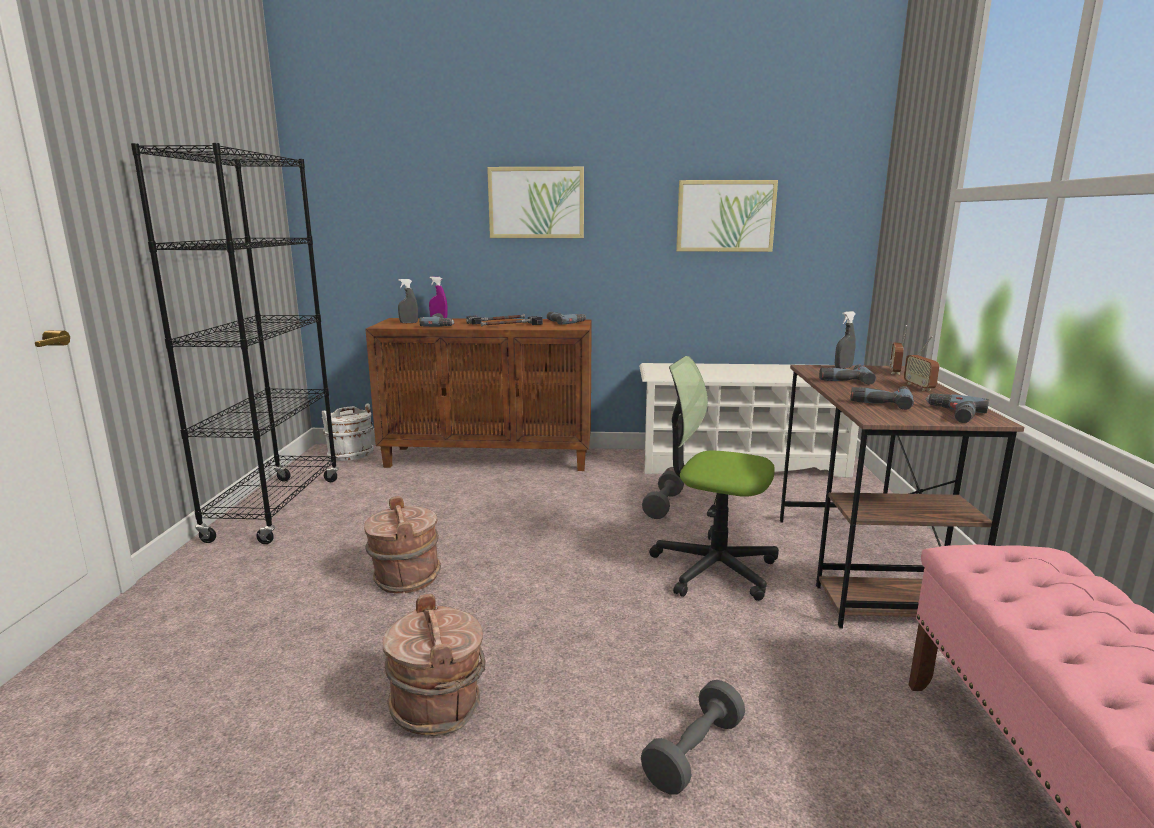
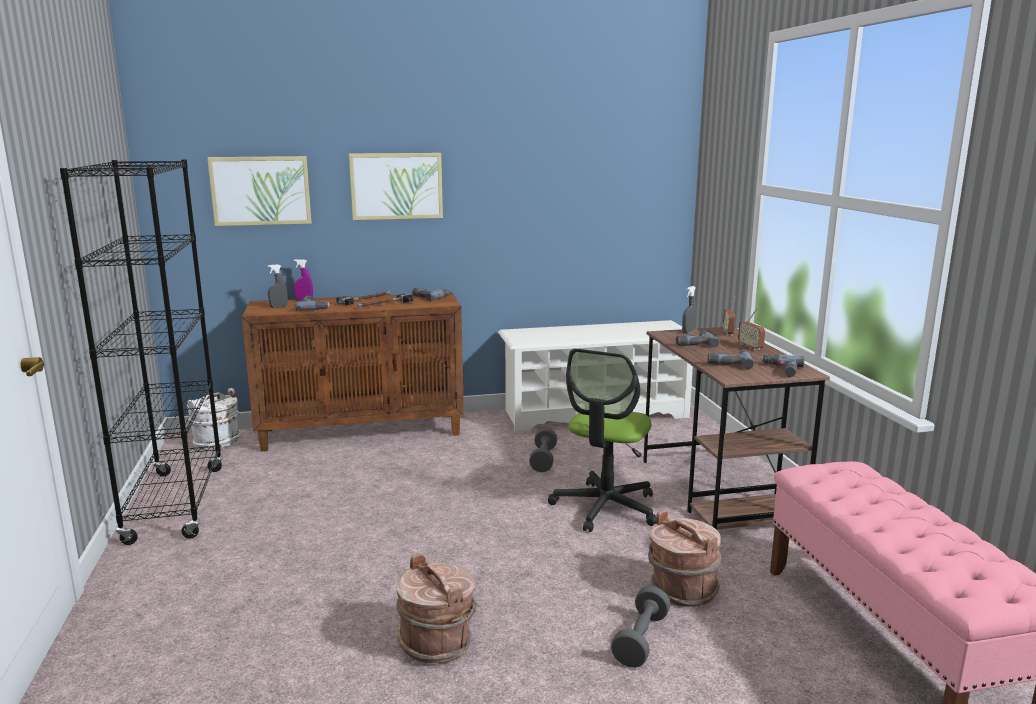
camera: 15 degrees left, 0 degrees up
(405, 578) = (348, 550): brown bucket -> brown bucket (682, 590)
(713, 568) = (605, 507): office chair -> office chair turned 75 degrees counterclockwise
(725, 216) = (568, 195): picture -> picture (261, 190)

